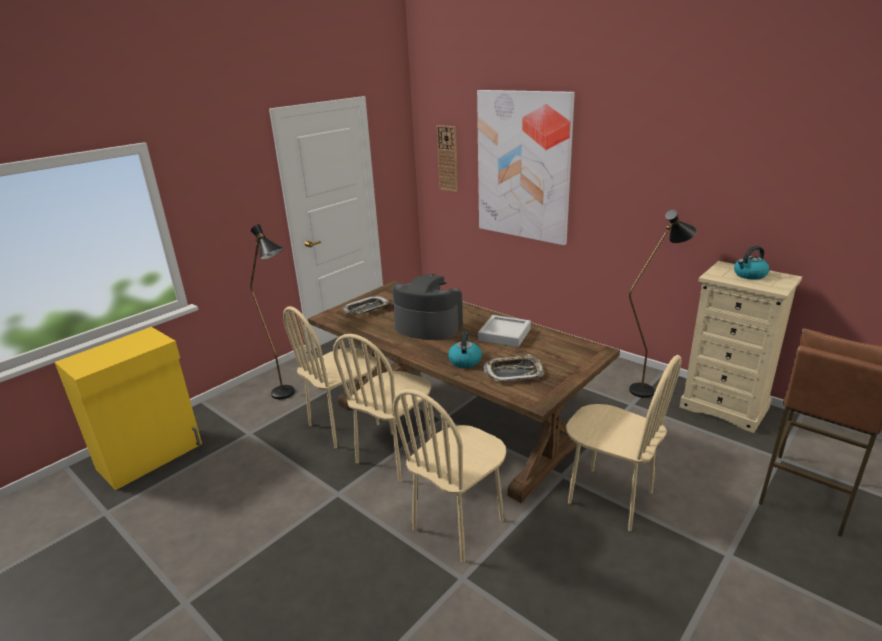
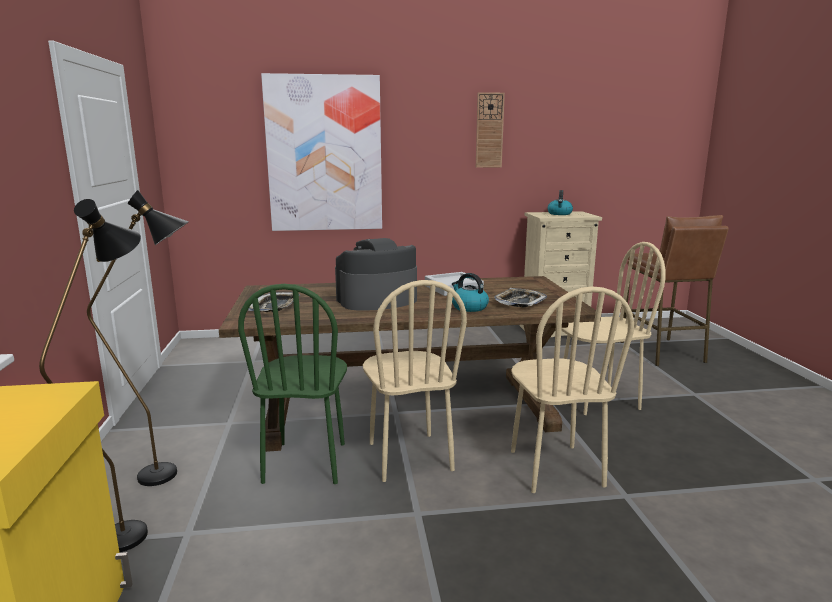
camera: 50 degrees left, 10 degrees down
(344, 425) = (306, 462): beige chair -> green chair
(448, 158) = (216, 155): wall clock -> wall clock (489, 130)
(648, 388) = (497, 337): black floor lamp -> black floor lamp (135, 527)

